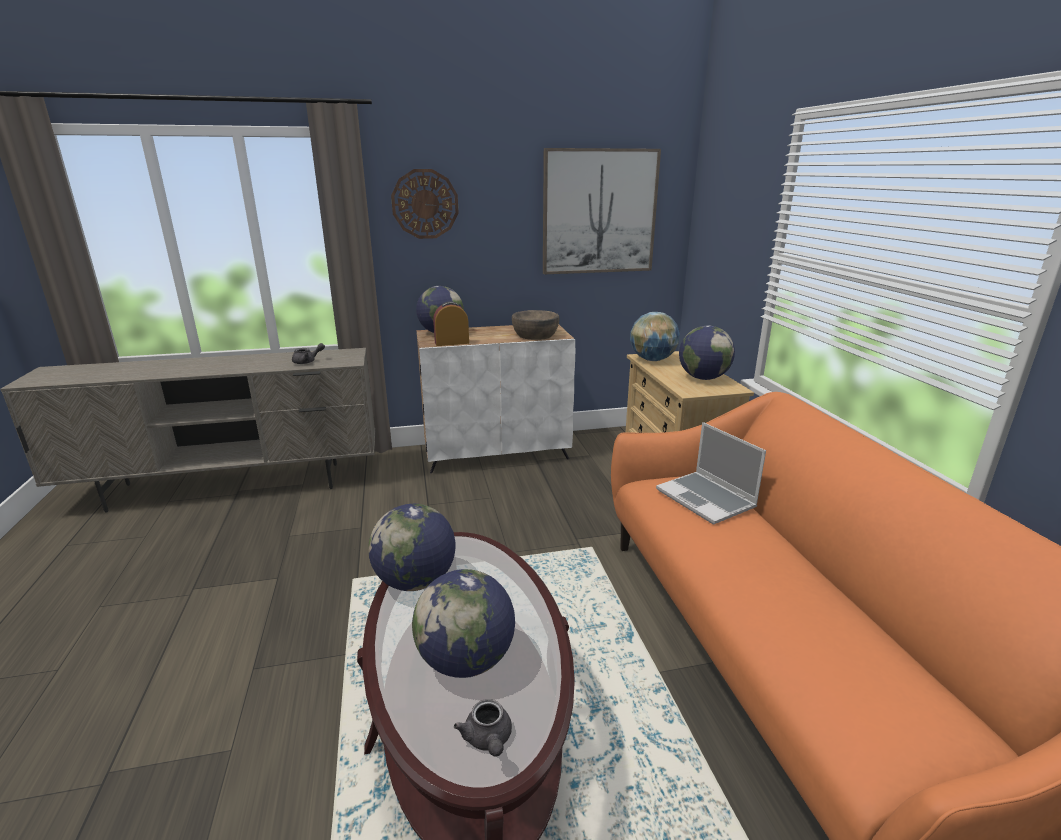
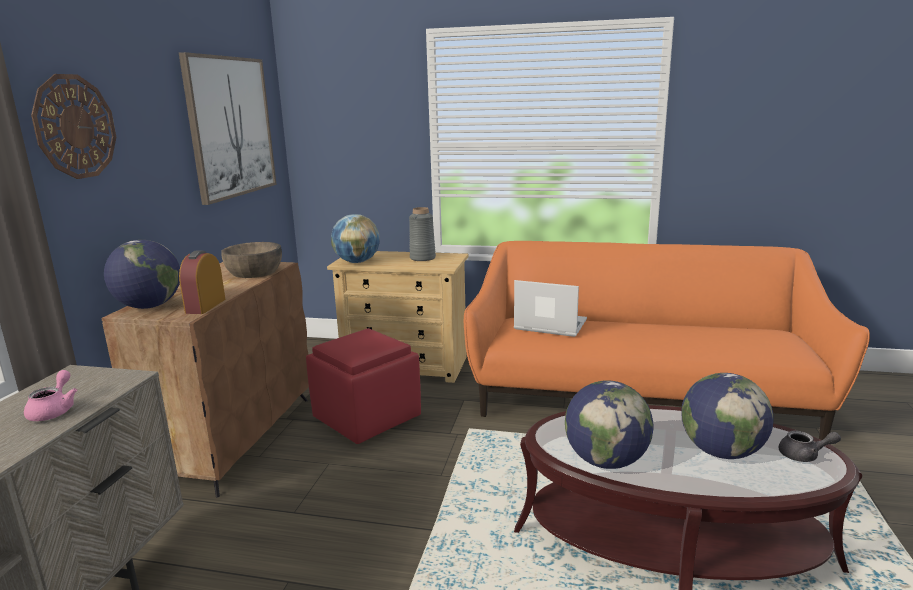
camera: 65 degrees left, 5 degrees down
(307, 361) = (54, 410): grey teapot -> pink teapot
(497, 453) = (236, 438): white cabinet -> brown cabinet
(567, 491) = (367, 417): none -> red ottoman
(703, 378) = (423, 258): globe -> grey vase
(707, 499) = (549, 325): laptop -> laptop turned 150 degrees counterclockwise

